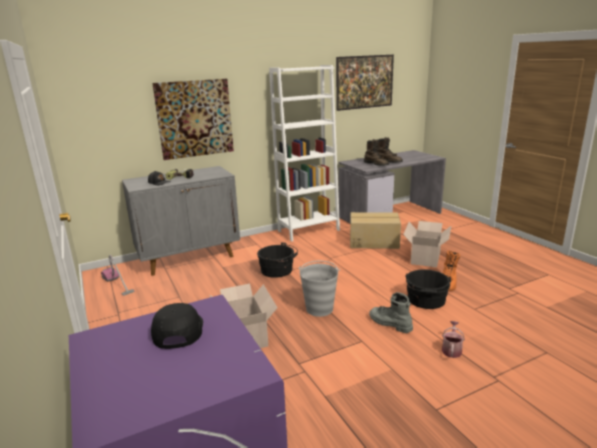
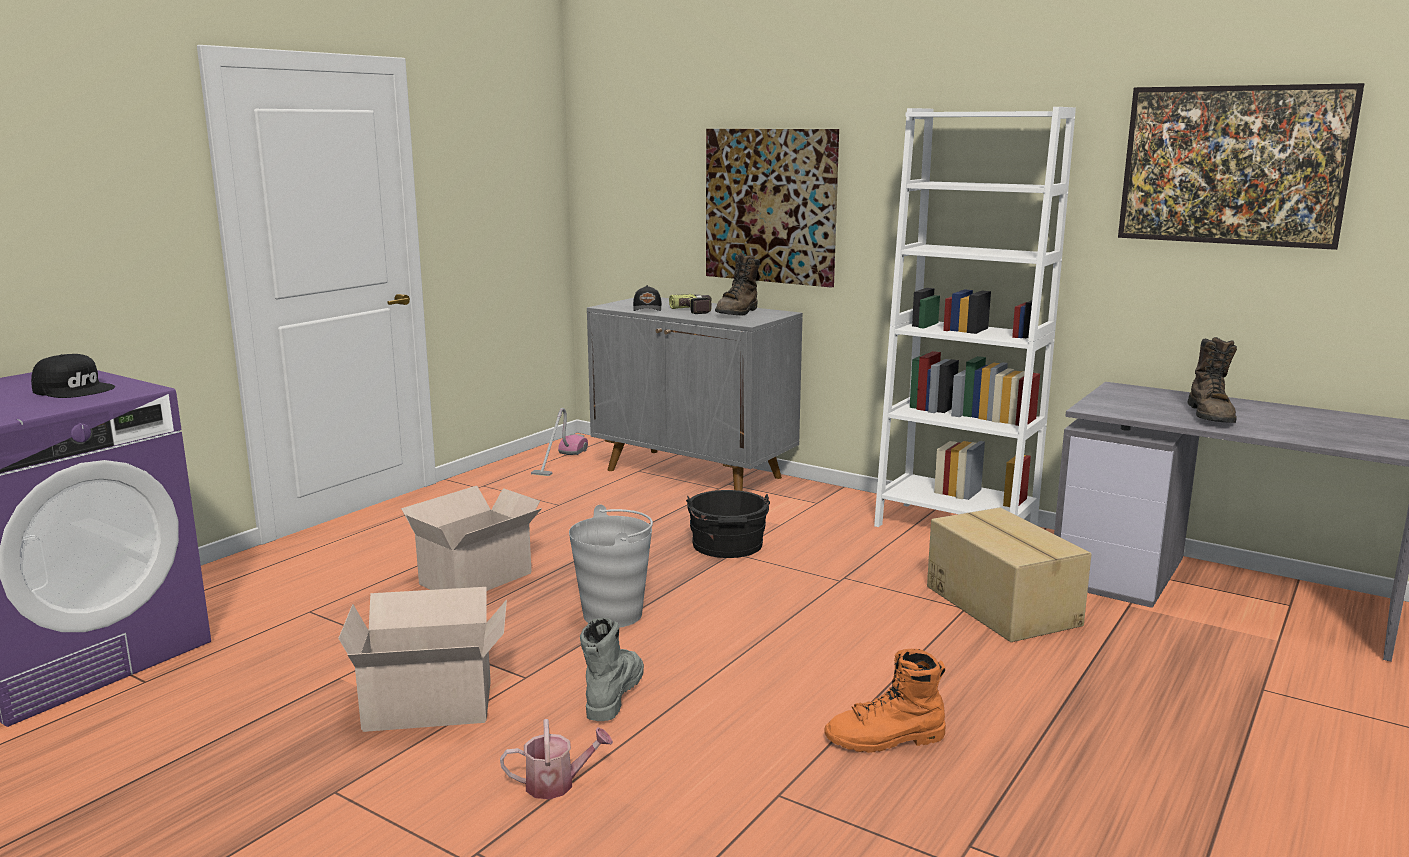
camera: 60 degrees right, 5 degrees down
(177, 330) = (75, 389): black cap -> black cap turned 60 degrees clockwise
(376, 164) = (1155, 410): brown boot -> brown boot (738, 312)
(426, 257) = (1007, 686): cardboard box -> cardboard box (432, 706)
(426, 300) = (757, 721): black bucket -> none

